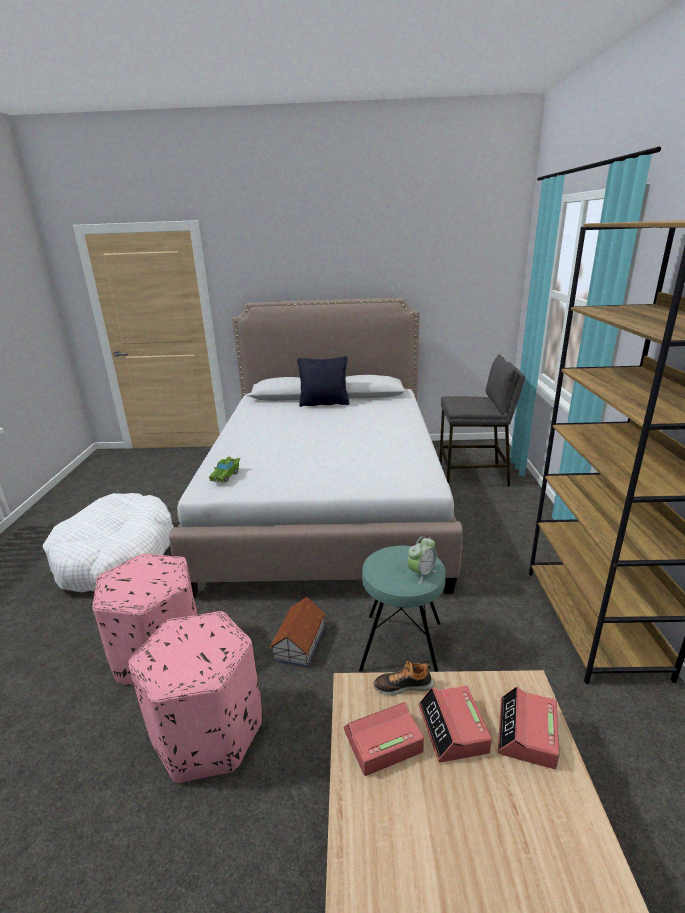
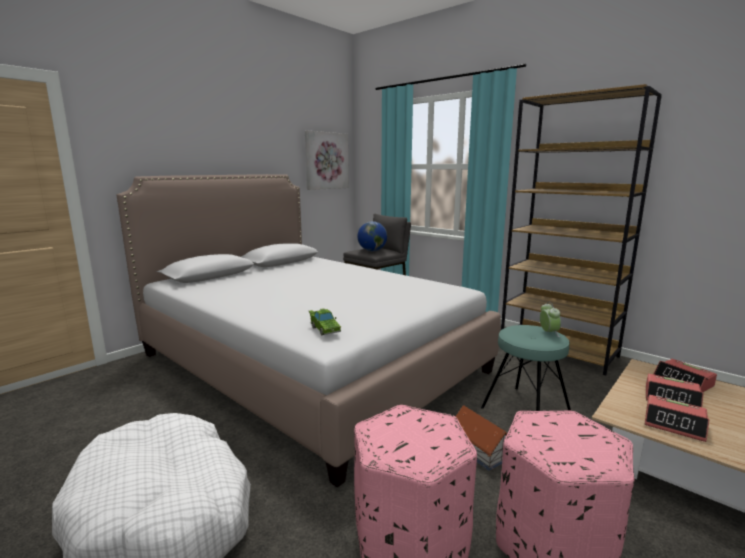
camera: 50 degrees left, 10 degrees down
(324, 403) = (261, 273): black pillow -> none
(382, 741) = (674, 424): alarm clock -> alarm clock turned 75 degrees counterclockwise
(403, 685) = (622, 398): shoe -> none
(467, 402) = (372, 251): none -> globe
(473, 278) = (326, 161): none -> picture

